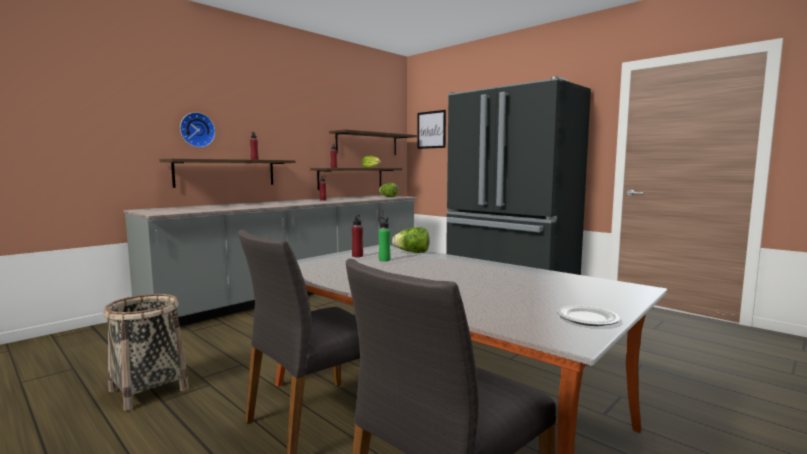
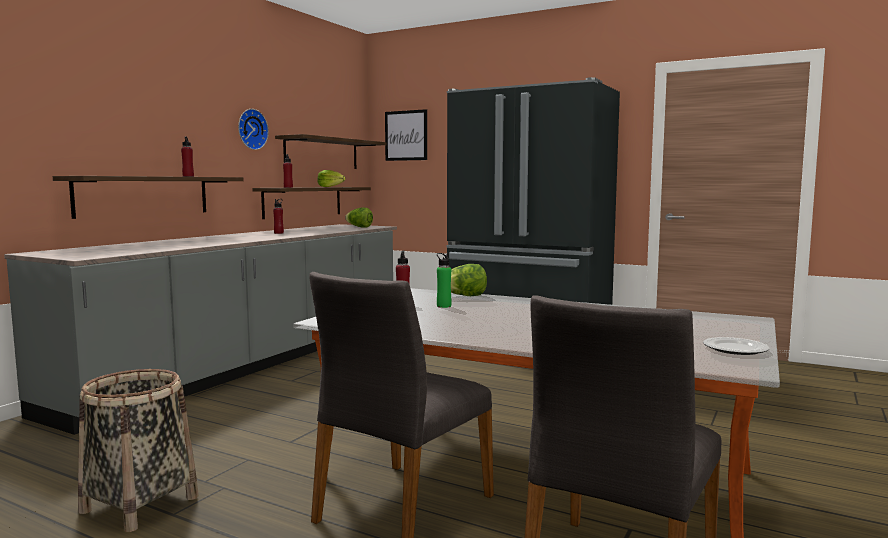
camera: 15 degrees left, 0 degrees up
(196, 130) = (103, 133): wall clock -> wall clock (251, 129)

